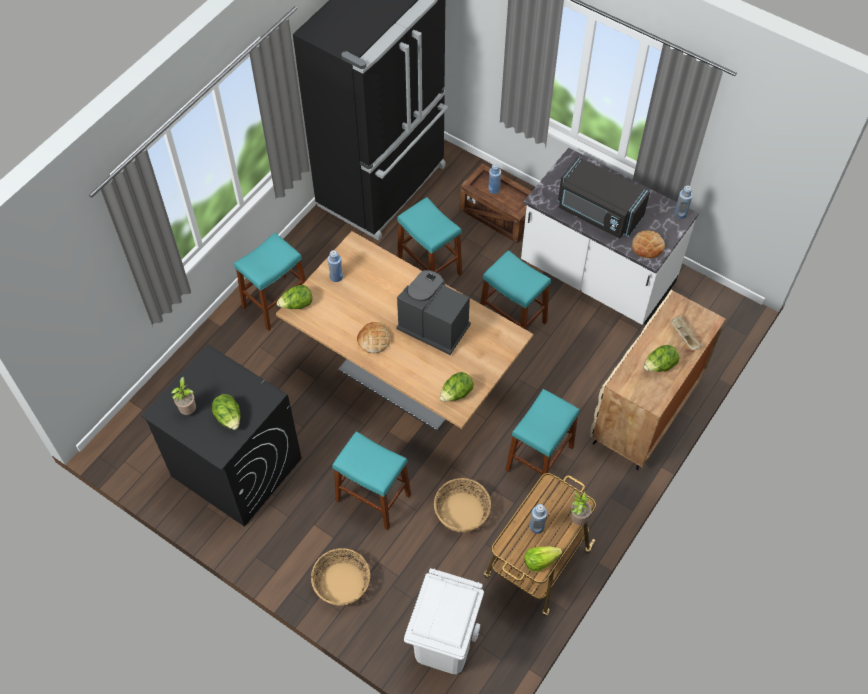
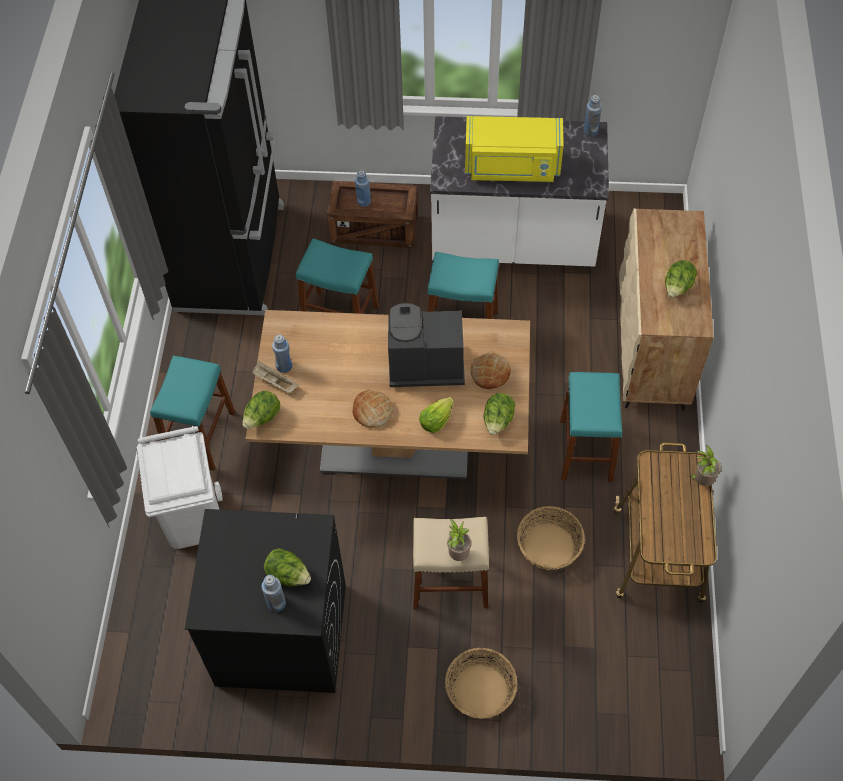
camera: 30 degrees left, 0 degrees up
(189, 410) = (236, 591): potted plant -> potted plant (458, 554)
(373, 497) = (450, 583): turquoise stool -> beige stool
(444, 644) = (626, 689): white trash can -> white trash can (194, 520)
(536, 526) = (669, 510): blue bottle -> blue bottle (276, 603)
(540, 561) = (697, 542): lettuce -> lettuce (436, 421)
(598, 213) = (512, 167): black microwave -> yellow microwave
(647, 246) = (583, 177): bread -> bread (490, 373)
(683, 336) = (678, 247): beige tray -> beige tray (274, 382)

